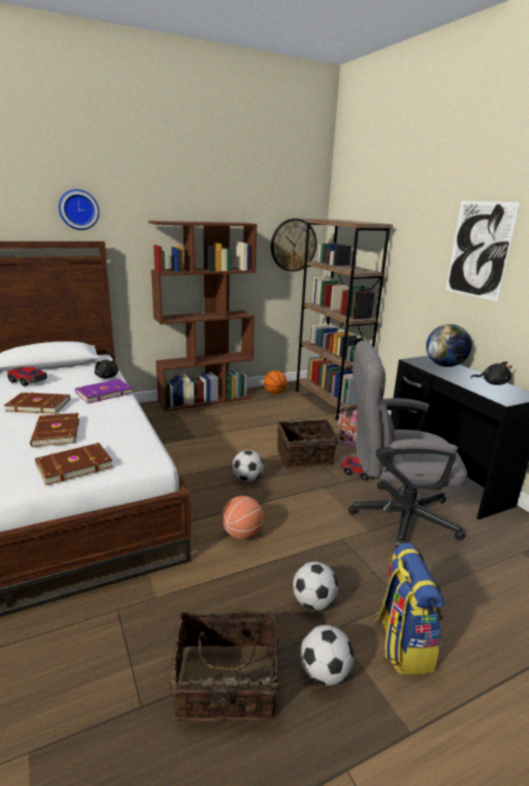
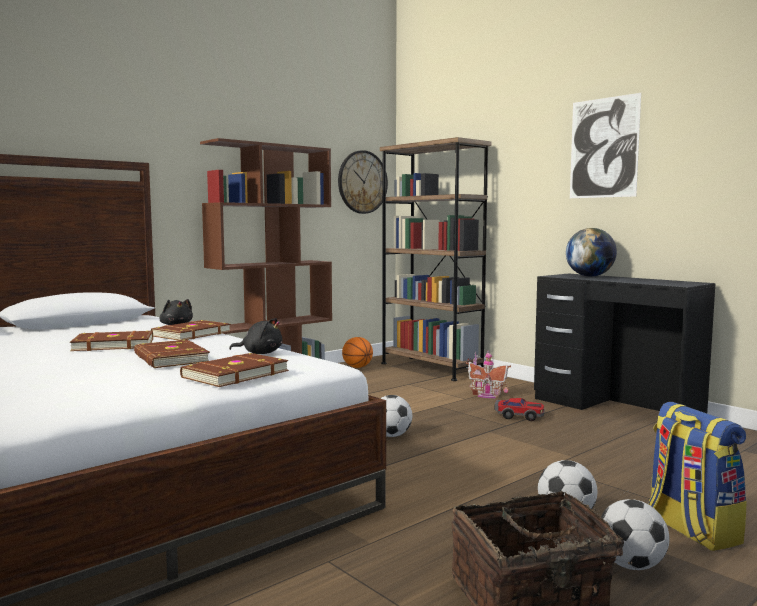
camera: 15 degrees left, 15 degrees down
(28, 381) = (66, 334): toy car -> none
(78, 209) = (114, 122): wall clock -> none
(103, 393) = (190, 334): purple book -> brown book
(242, 533) = (428, 478): basketball -> none
(305, 458) = (445, 412): basket -> none
(393, 515) = (588, 442): grey office chair -> none
(492, 383) = (653, 280): black plush toy -> black plush toy (260, 353)

